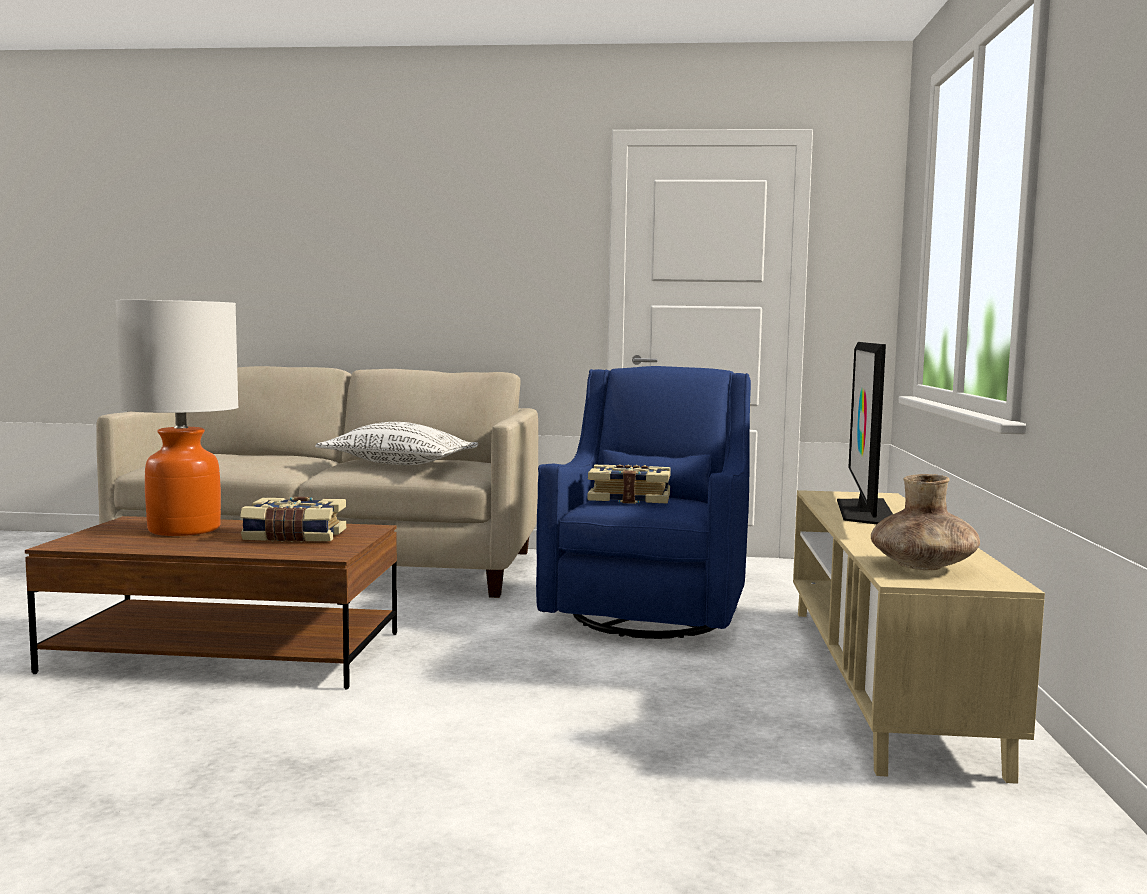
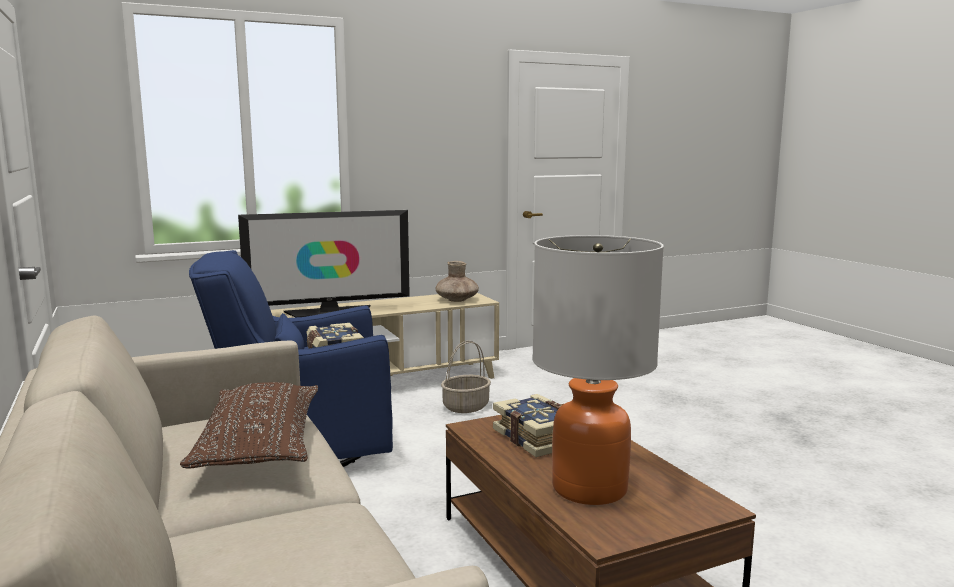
camera: 120 degrees left, 5 degrees up
(398, 464) = (260, 445): white pillow -> brown pillow
(712, 711) = (466, 406): none -> basket

